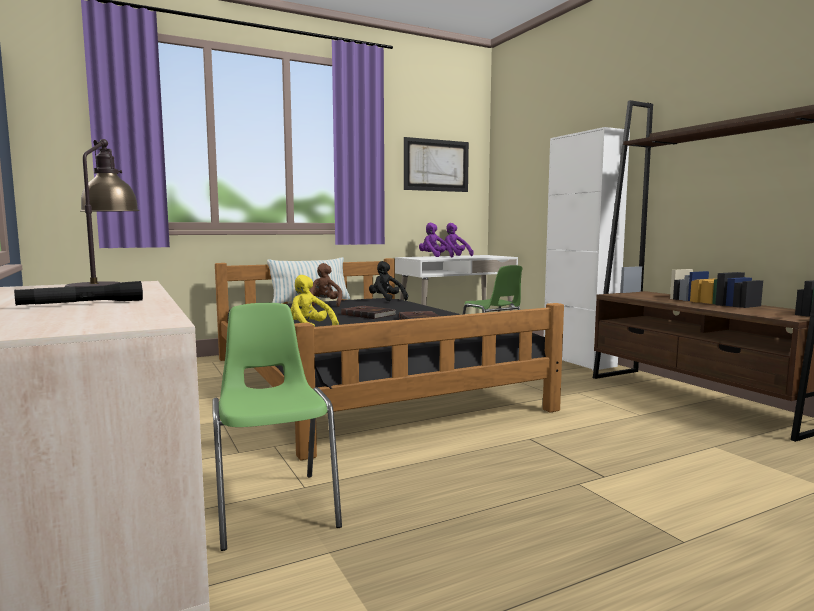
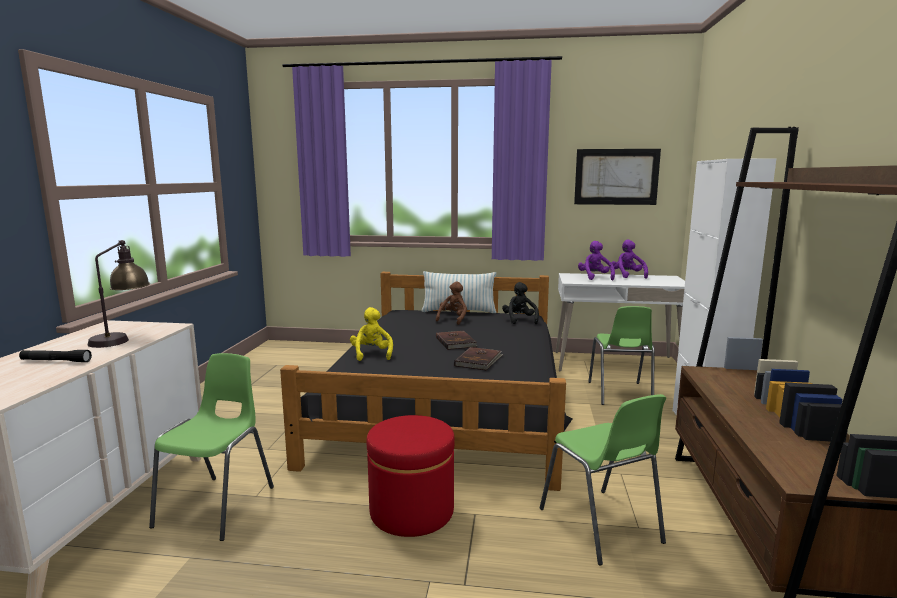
camera: 35 degrees right, 5 degrees up
(479, 451) = (411, 511): none -> red ottoman
(619, 420) = (600, 526): none -> green chair

